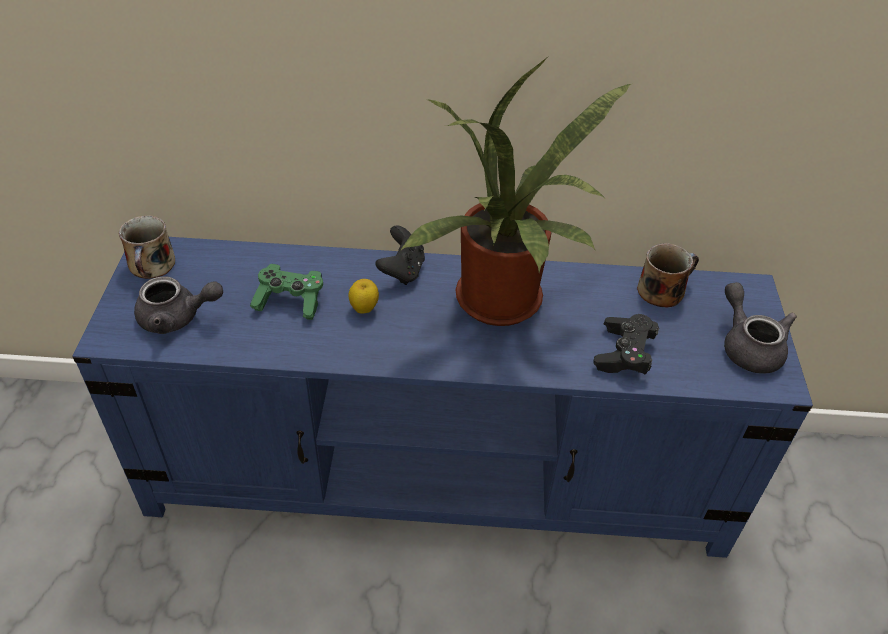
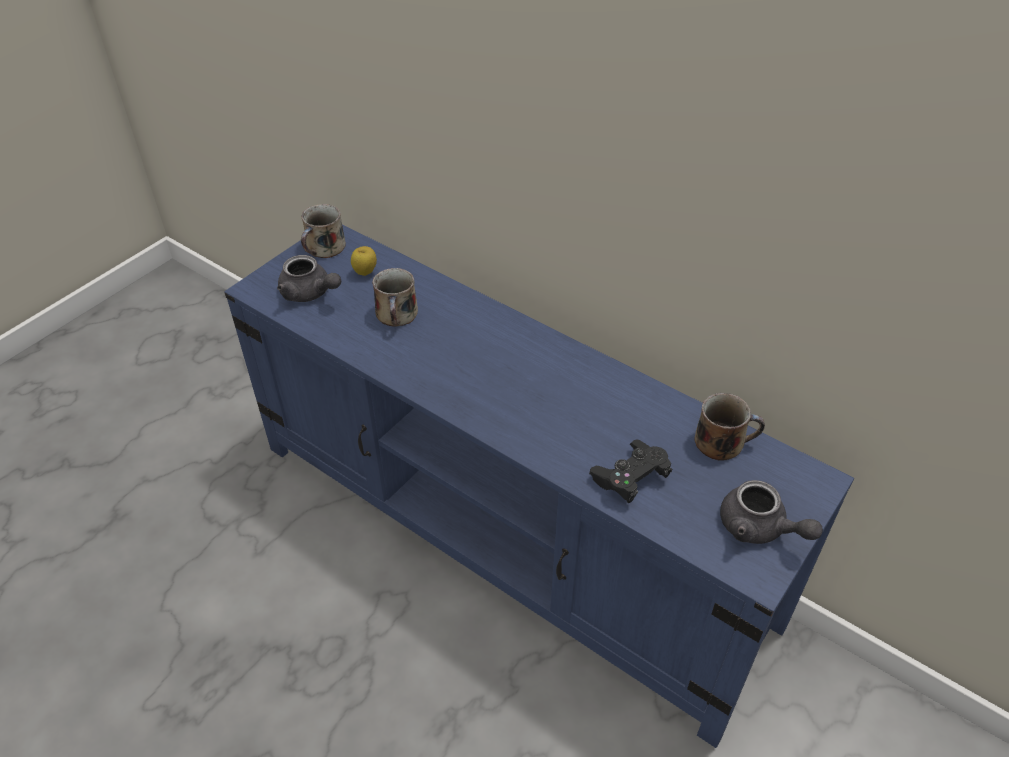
camera: 35 degrees right, 0 degrees up
(290, 301) = (397, 314): green game controller -> mug
(364, 309) = (446, 344): apple -> apple (365, 272)
(402, 271) = (503, 327): black game controller -> none
(503, 306) = (561, 391): potted plant -> none
(748, 346) = (759, 528): grey teapot -> grey teapot turned 120 degrees clockwise

